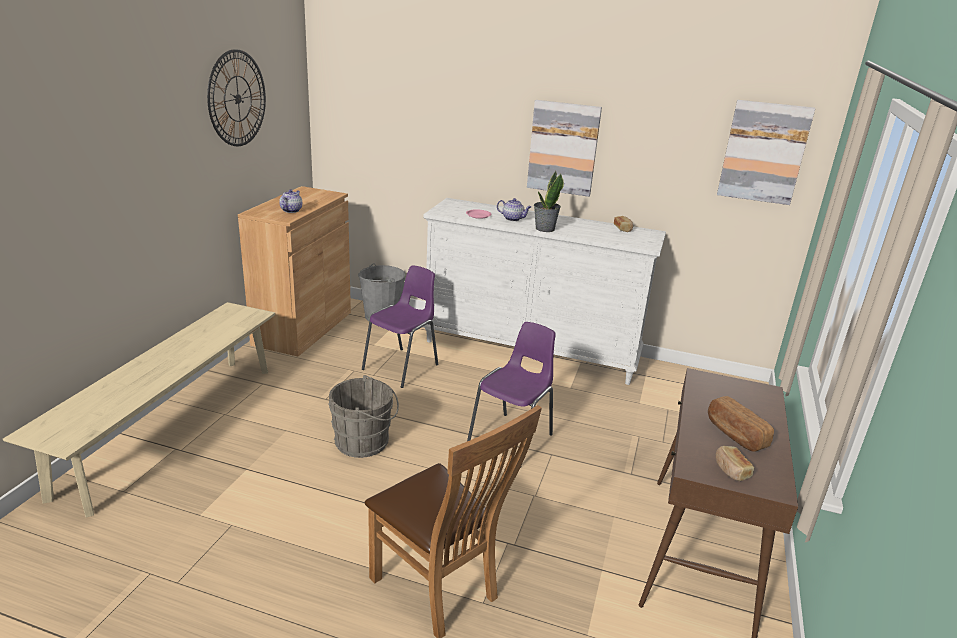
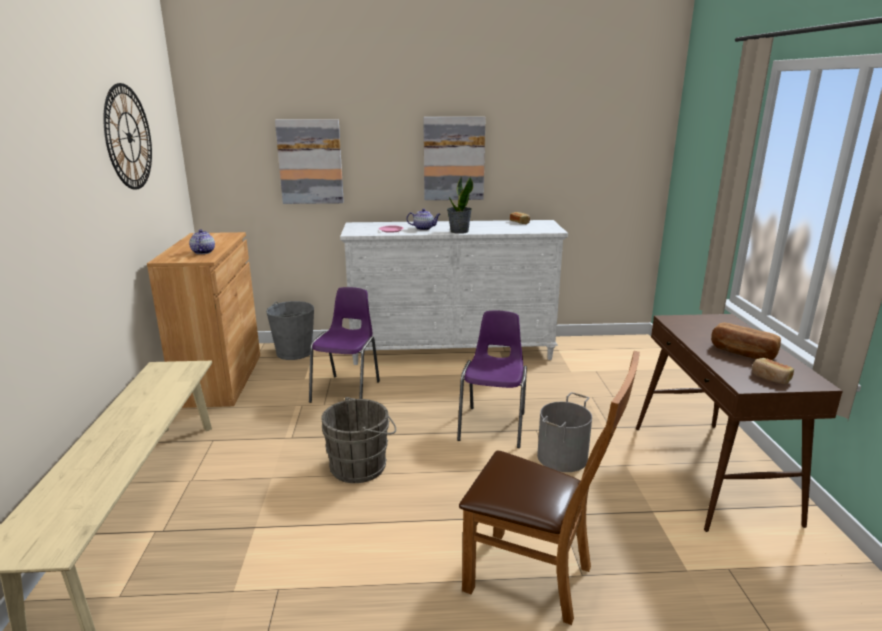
camera: 20 degrees left, 5 degrees down
(556, 489) = (563, 457): none -> grey bucket
(763, 152) = (623, 139): picture -> picture (310, 162)

